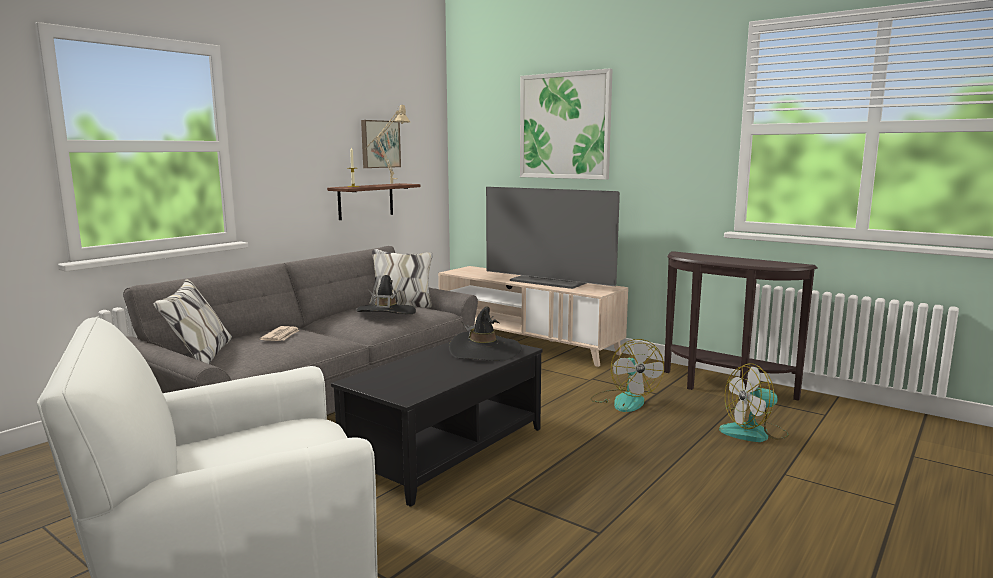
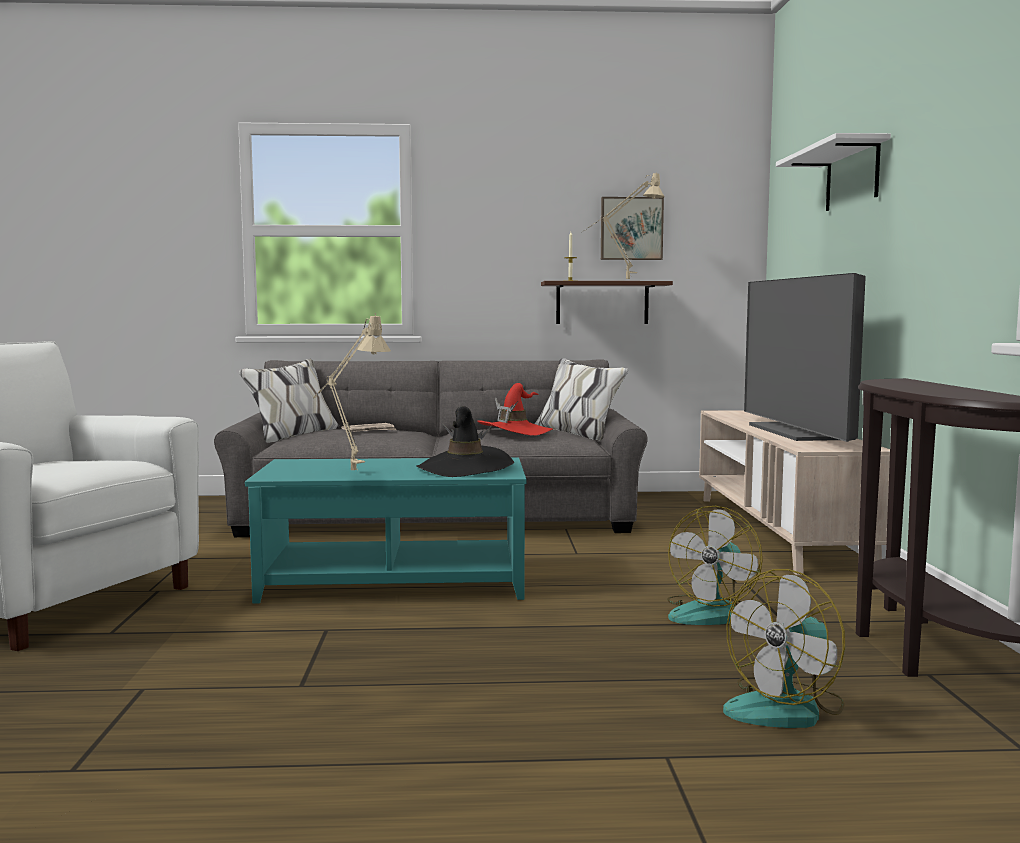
camera: 50 degrees right, 5 degrees down
(386, 313) = (515, 431): black hat -> red hat
(434, 375) = (348, 471): none -> beige table lamp
(445, 449) = (394, 581): black coffee table -> turquoise coffee table
(564, 126) = (852, 176): picture -> white shelf
(754, 433) = (786, 708): fan -> fan turned 75 degrees counterclockwise

